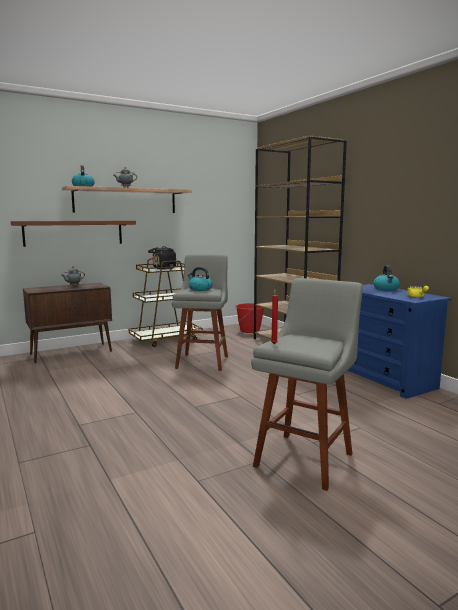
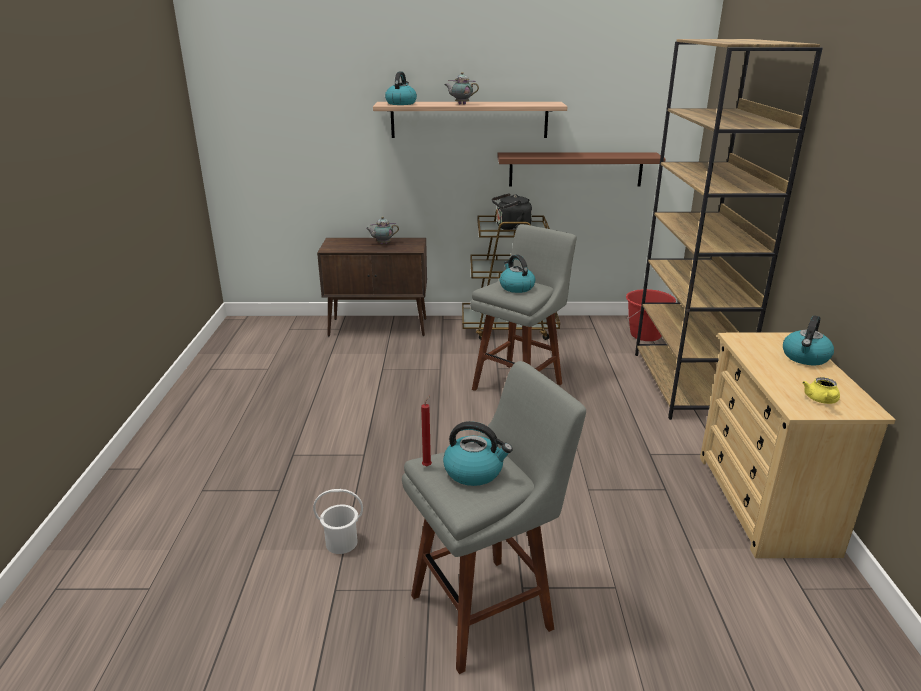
camera: 30 degrees right, 15 degrees up
(74, 233) = (393, 166): brown shelf -> brown shelf (575, 169)
(172, 457) = (341, 542): none -> white bucket
(304, 340) = (474, 471): none -> kettle
(384, 379) = (764, 503): blue dresser -> beige dresser

